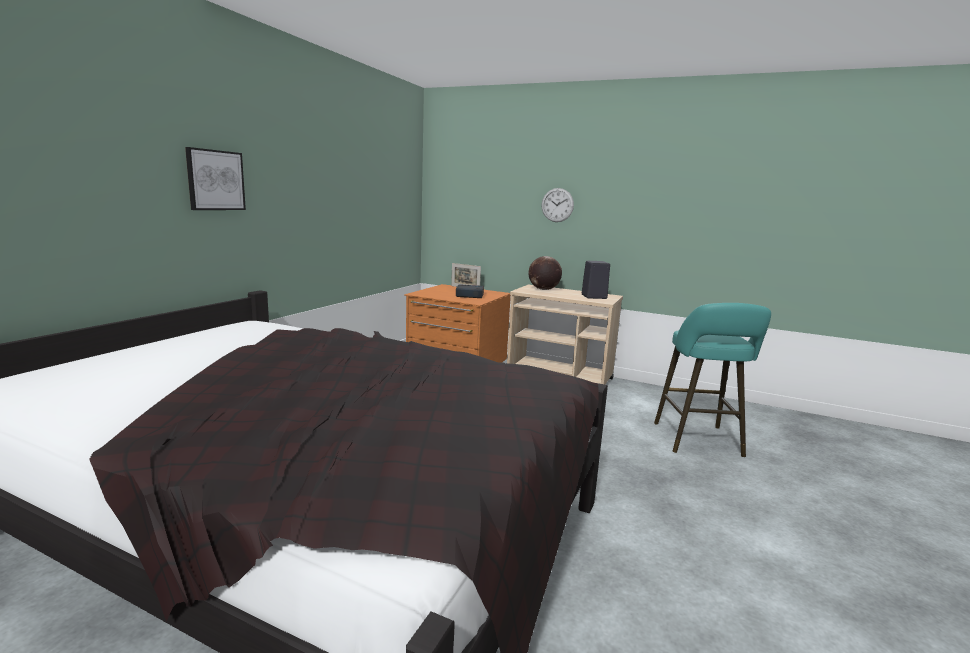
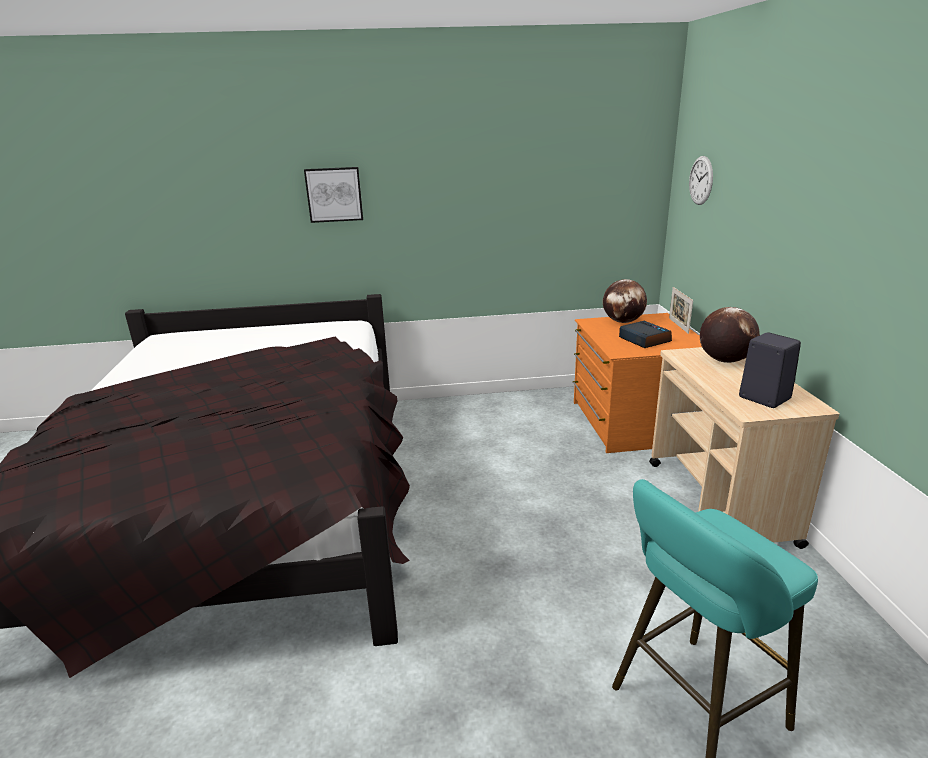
camera: 60 degrees right, 10 degrees up
(434, 290) = (623, 321): none -> globe
(557, 205) = (789, 221): wall clock -> wall clock (701, 180)

